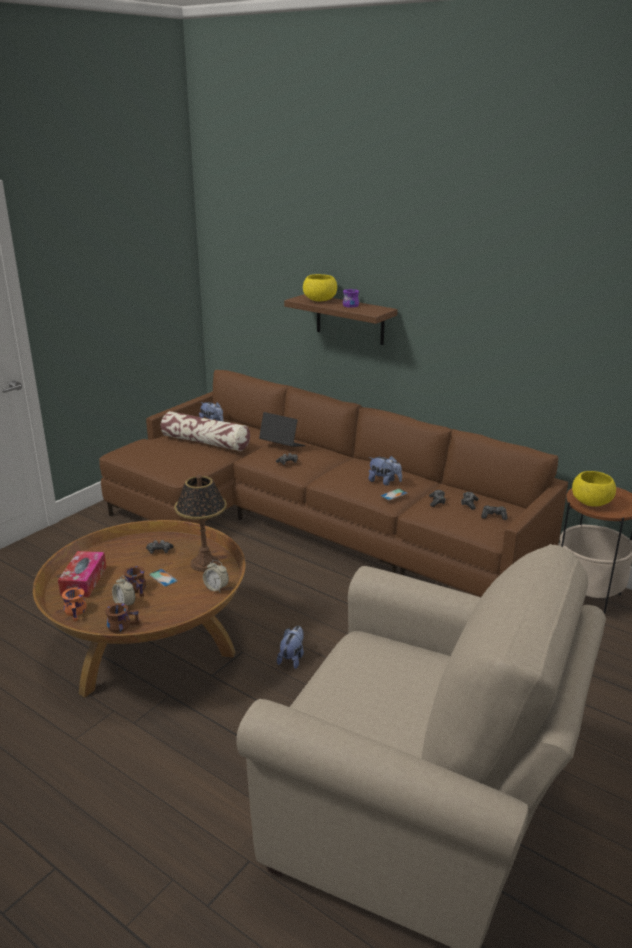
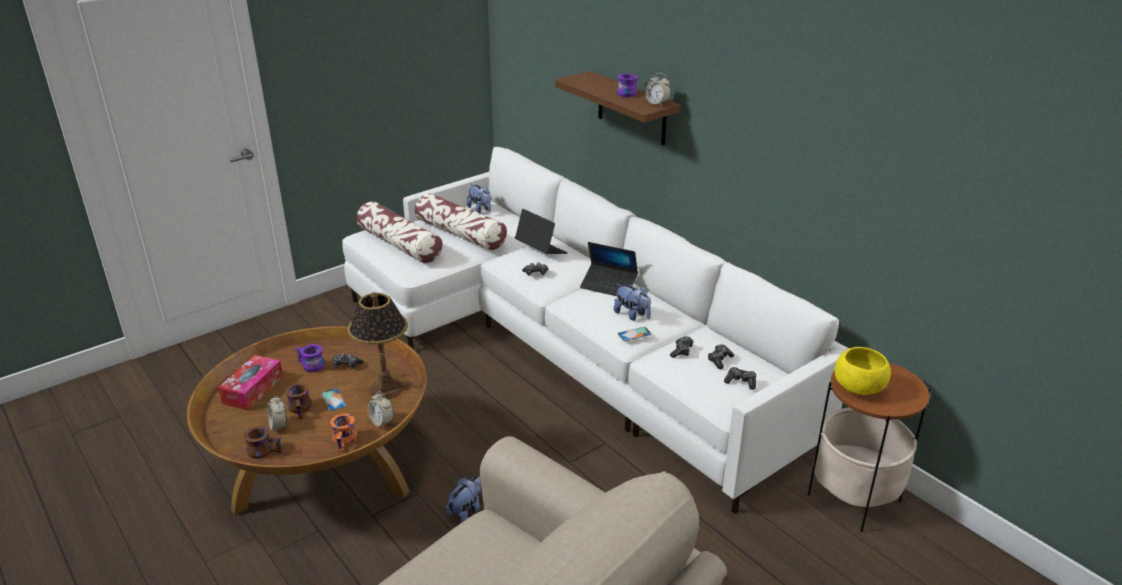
camera: 15 degrees right, 5 degrees up
(77, 611) = (228, 426): orange mug -> orange mug (346, 440)
(126, 556) = (310, 366): none -> purple mug
(156, 455) = (400, 244): none -> pillow
(312, 524) = (565, 345): brown sofa -> white sofa
(320, 300) = (596, 83): yellow bowl -> none
(353, 464) = (609, 285): none -> laptop
(379, 309) = (657, 103): none -> alarm clock

